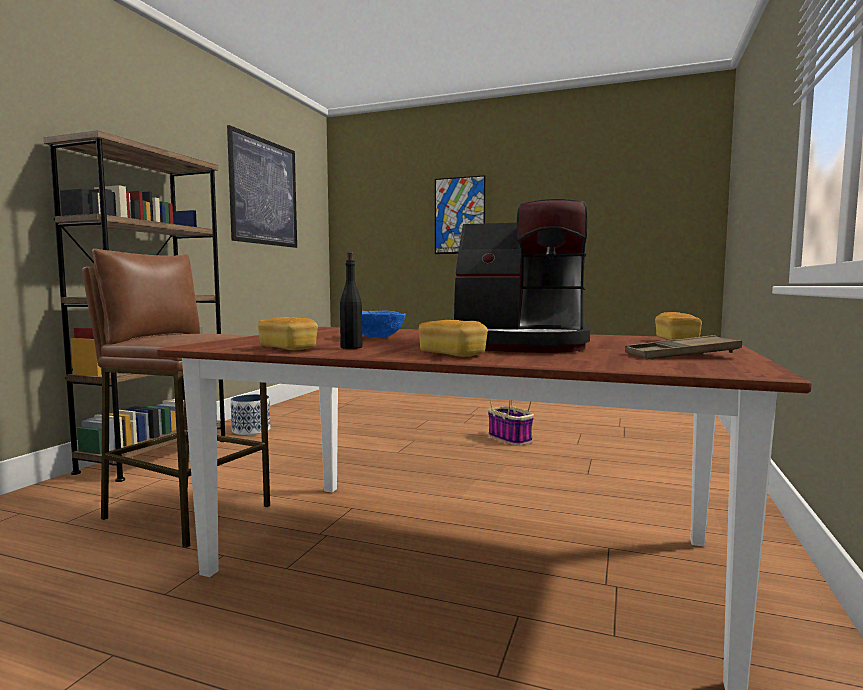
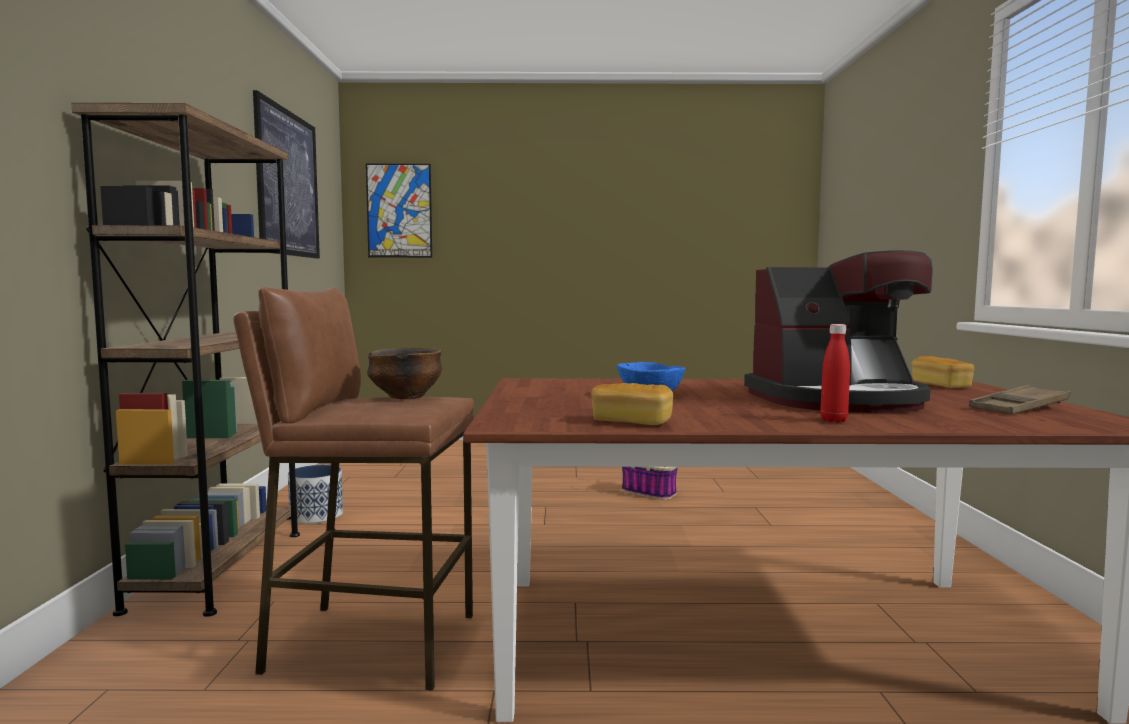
camera: 20 degrees left, 0 degrees up
(212, 333) = (406, 397): none -> bowl
(351, 347) = (691, 415): black bottle -> none
(452, 354) = (833, 420): bread -> red bottle
(459, 215) = (526, 222): picture -> picture (399, 211)

